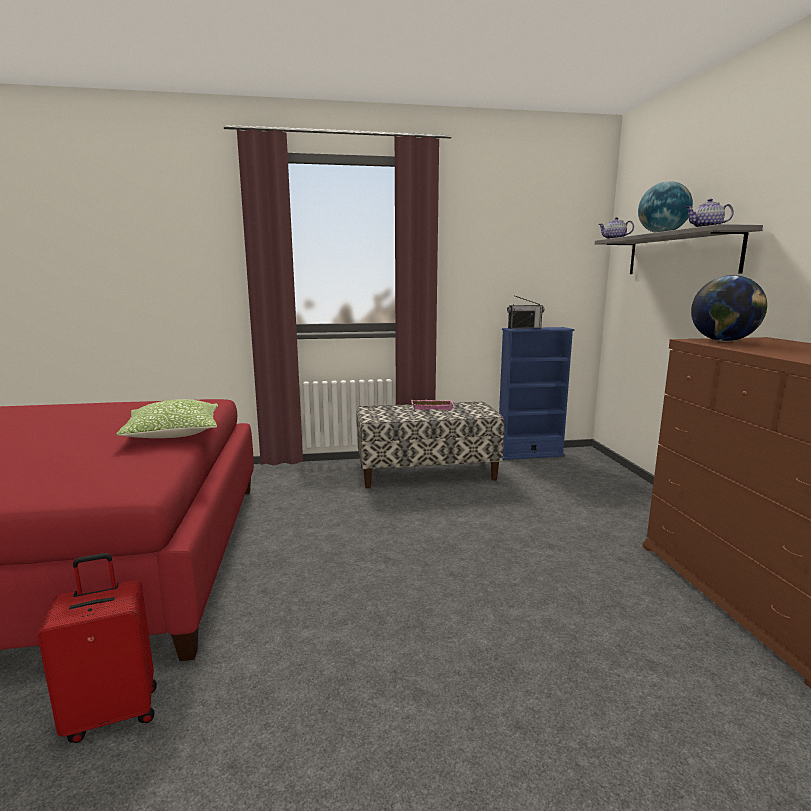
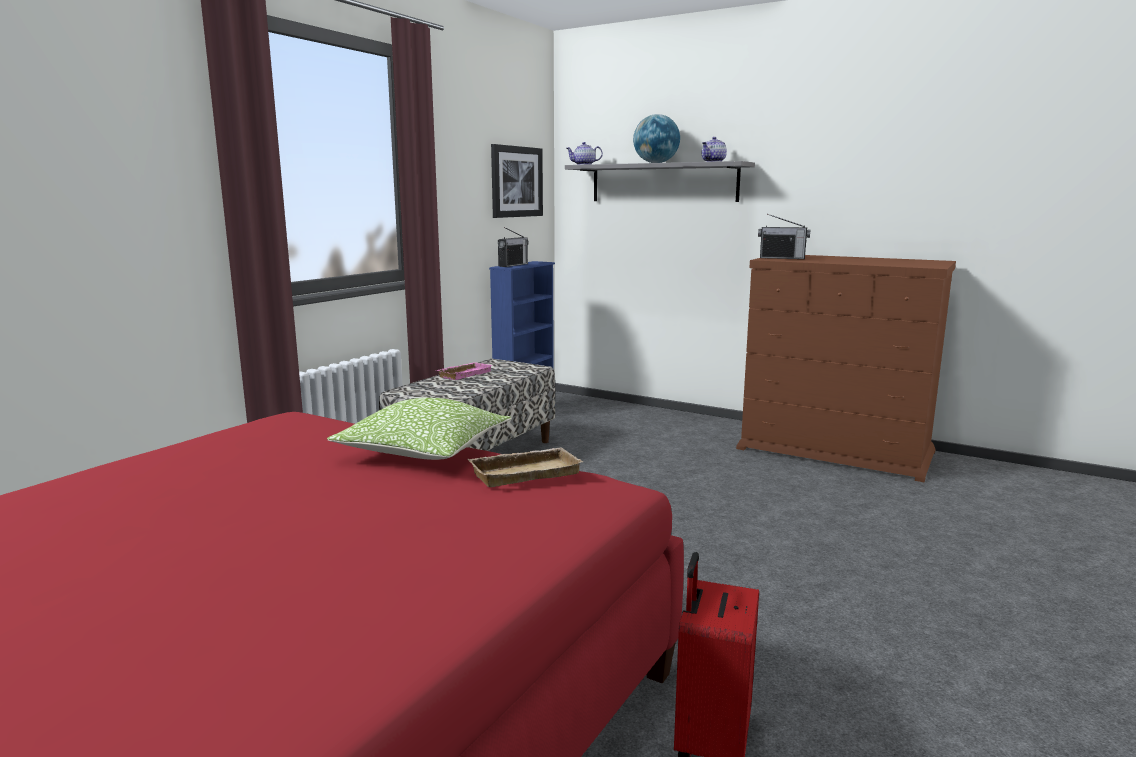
camera: 50 degrees left, 0 degrees up
(141, 459) = (525, 472): none -> beige tray
(550, 257) = (516, 182): none -> picture
(723, 341) = (782, 258): globe -> radio

